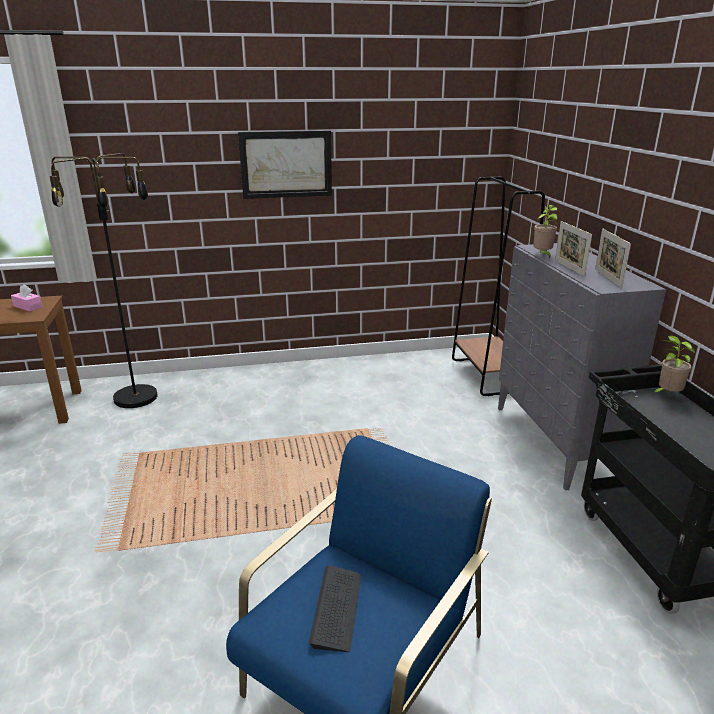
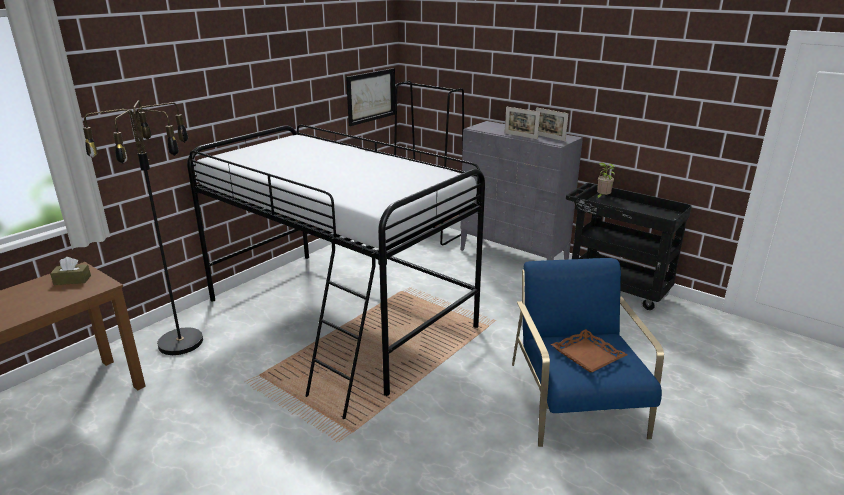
camera: 40 degrees left, 0 degrees up
(28, 306) = (72, 280): pink tissue box -> brown tissue box
(276, 428) = (339, 315): none -> black bed
(286, 164) = (259, 91): picture -> picture (371, 96)
(336, 609) = (587, 355): keyboard -> brown tray
(542, 255) = (492, 131): potted plant -> none

